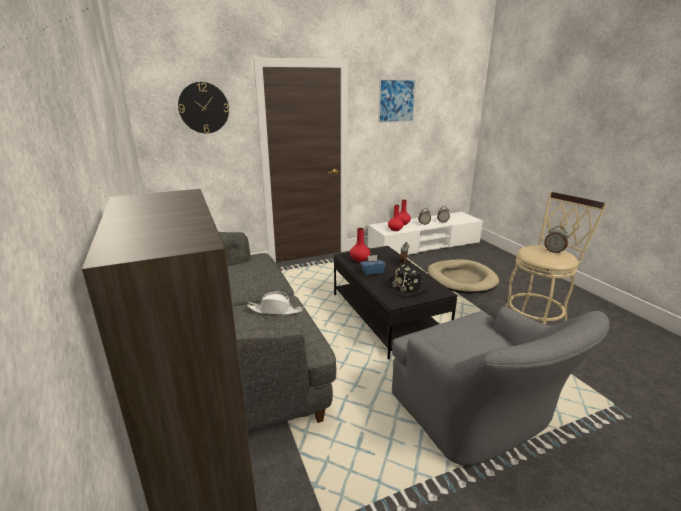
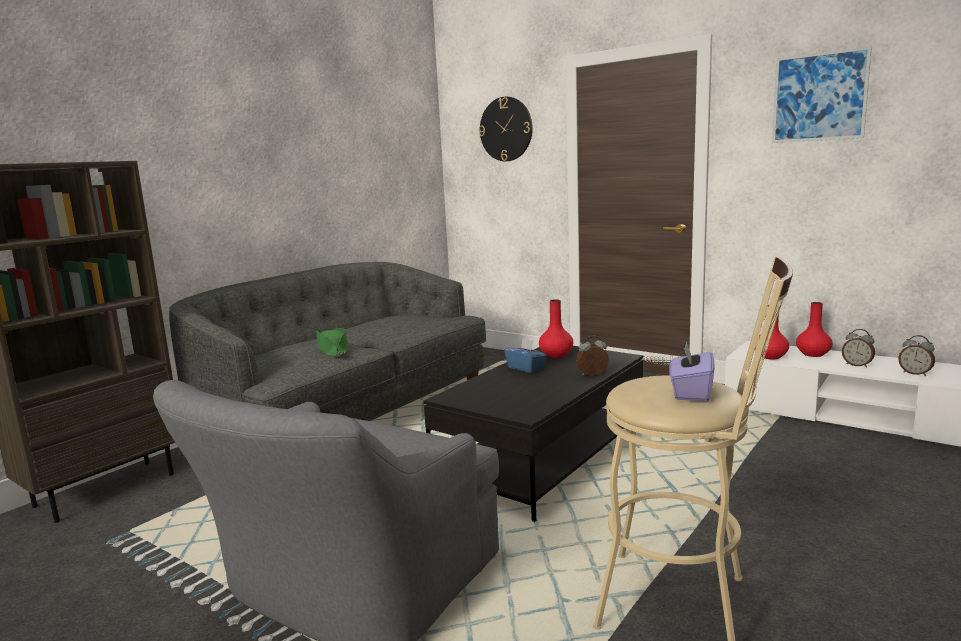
camera: 60 degrees right, 10 degrees down
(275, 310) = (332, 350): white hat -> green hat
(407, 288) = (506, 394): black hat -> none
(461, 279) = (792, 483): beige dog bed -> none
(554, 251) = (690, 392): alarm clock -> purple tissue box

